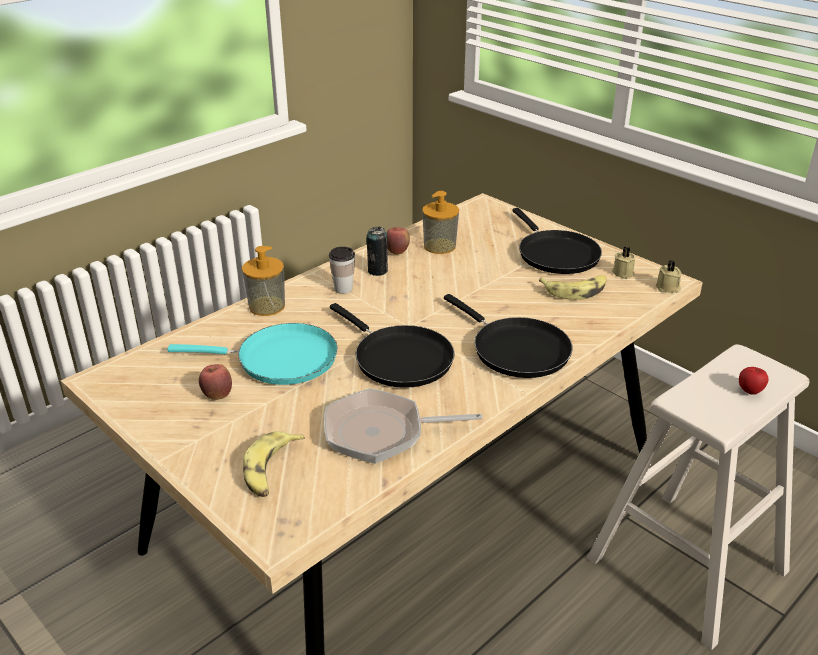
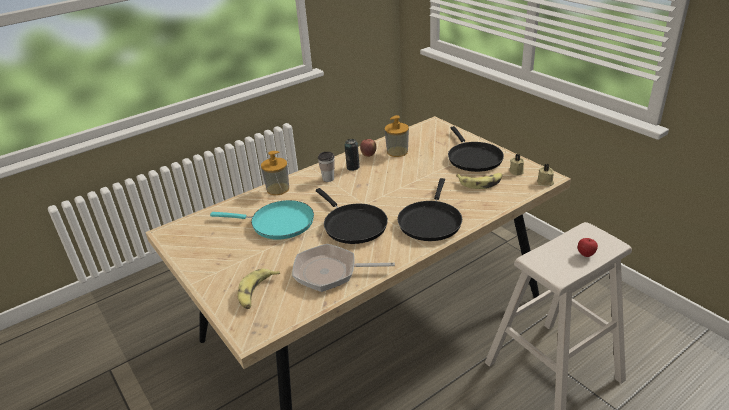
camera: 10 degrees right, 0 degrees up
(217, 395) = (235, 244): apple -> none
(516, 349) = (430, 221): black frying pan -> black frying pan turned 45 degrees clockwise

